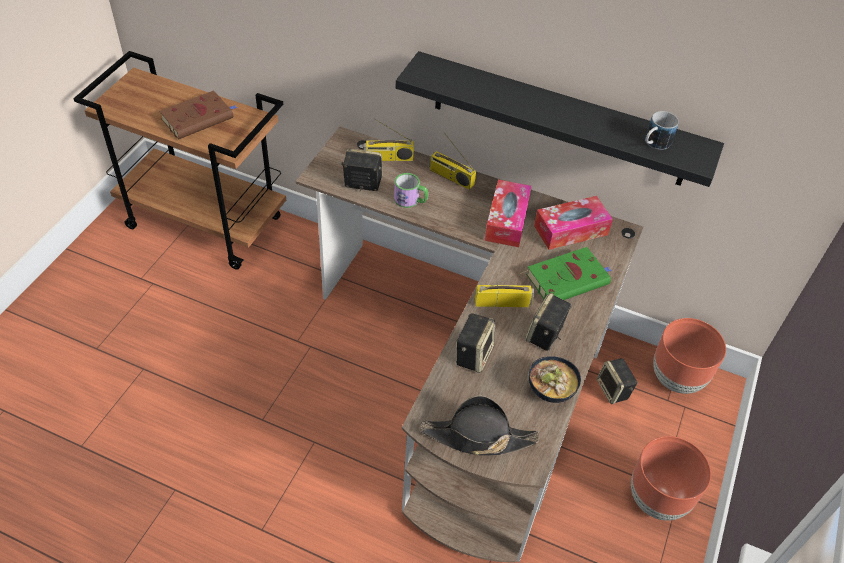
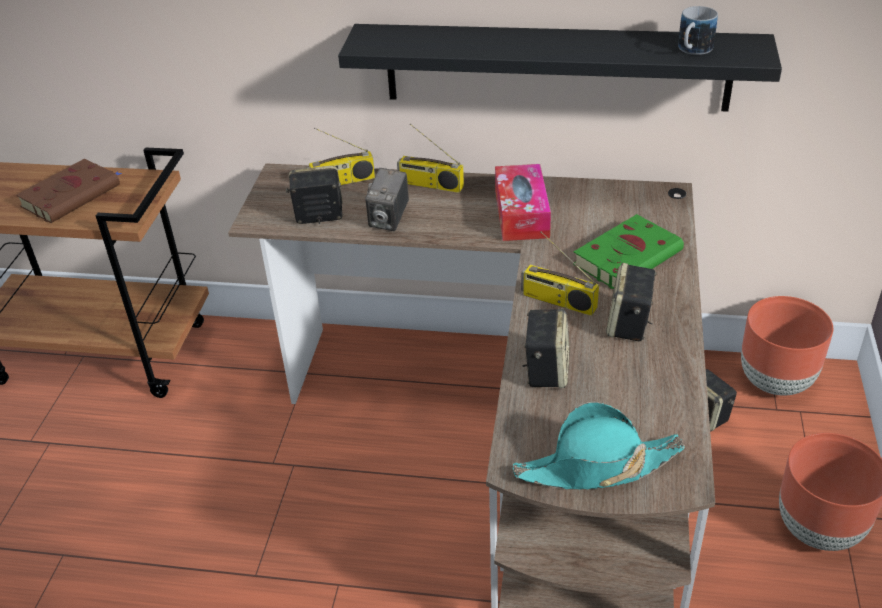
camera: 10 degrees left, 10 degrees down
(410, 200) = (389, 220): mug -> camera
(477, 437) = (597, 466): black hat -> turquoise hat
(503, 302) = (557, 301): radio -> radio turned 135 degrees counterclockwise
(549, 390) = (665, 385): bowl -> none
(570, 230) = (605, 206): tissue box -> none

